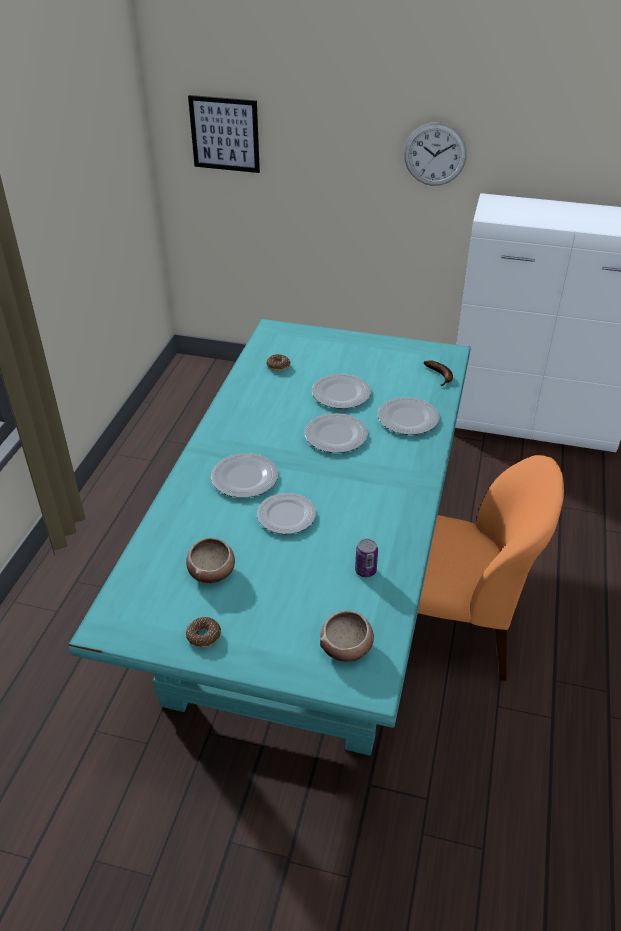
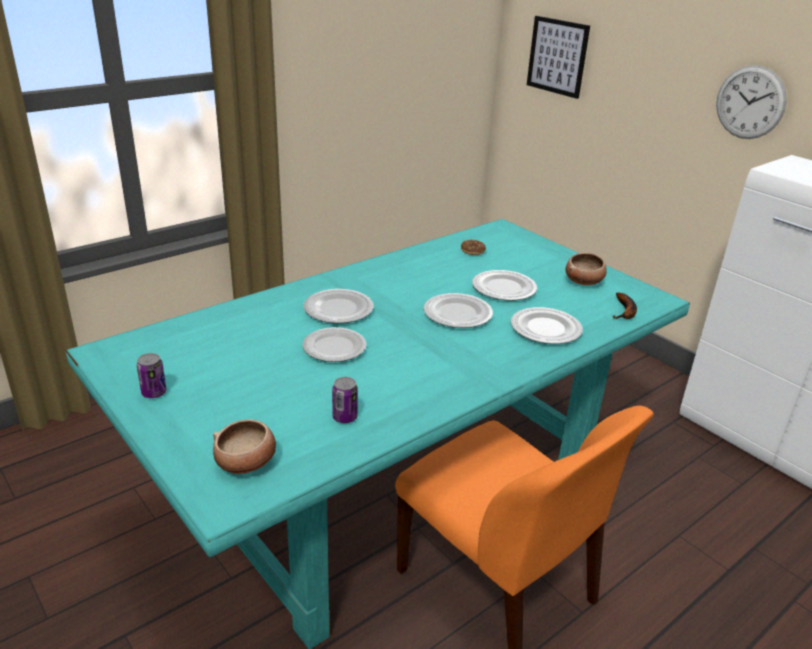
camera: 35 degrees right, 10 degrees down
(204, 636) = (154, 393): donut -> can
(212, 571) = (223, 355): bowl -> bowl (584, 281)

